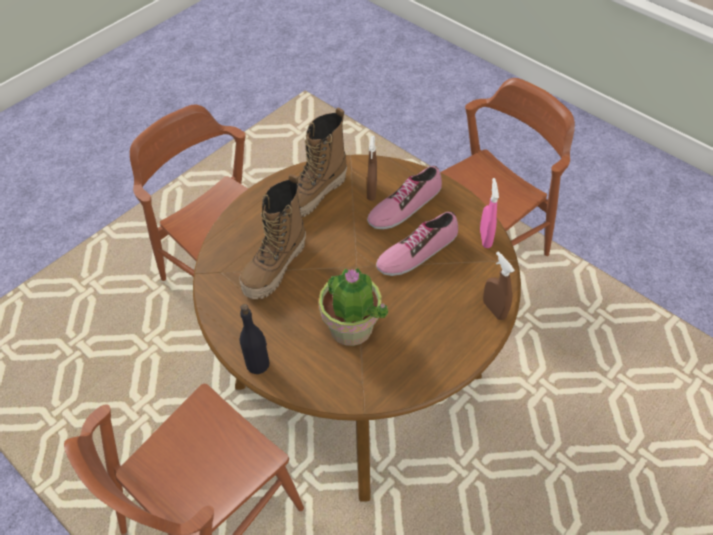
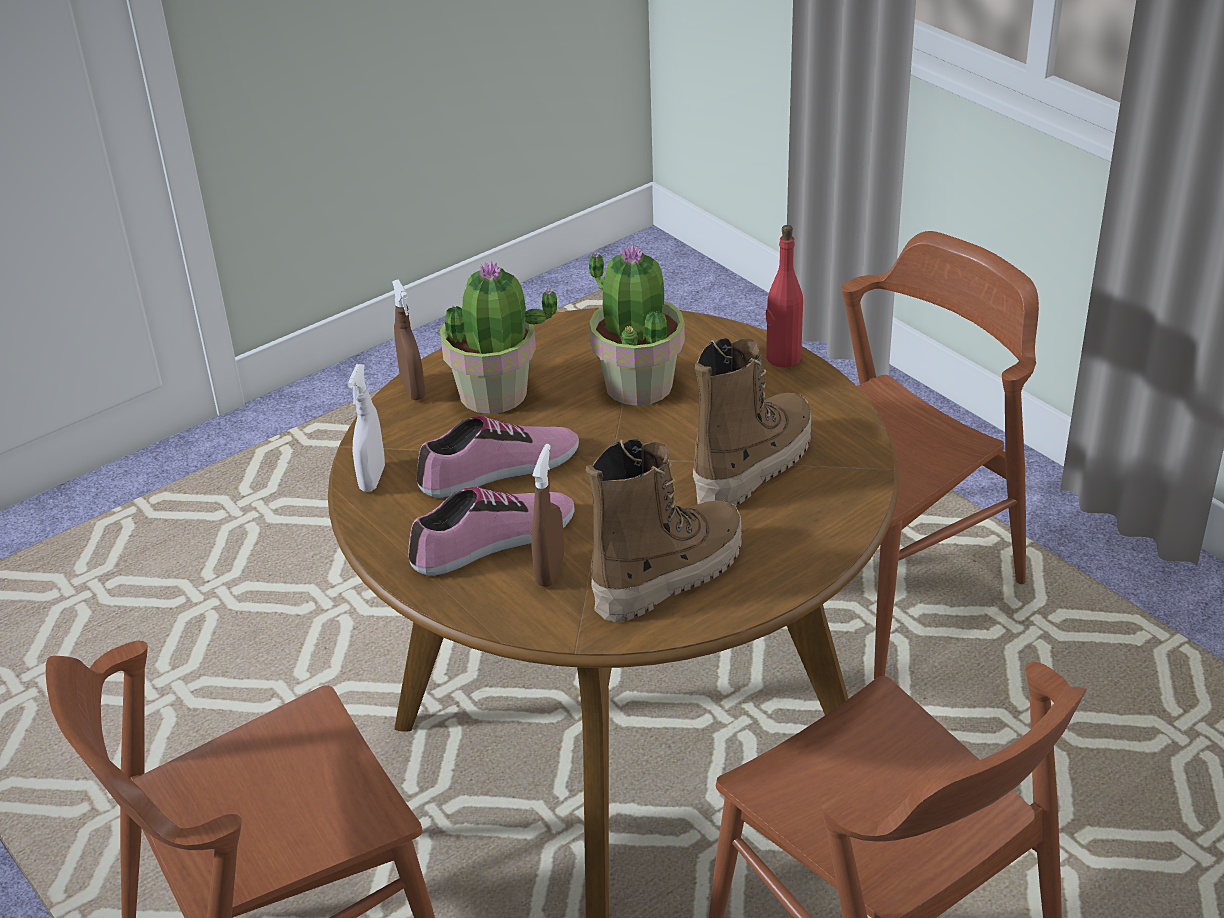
camera: 170 degrees left, 15 degrees down
(258, 364) = (783, 358): black bottle -> red bottle
(441, 310) = (494, 394): none -> potted plant
(485, 238) = (372, 479): pink spray bottle -> white spray bottle

